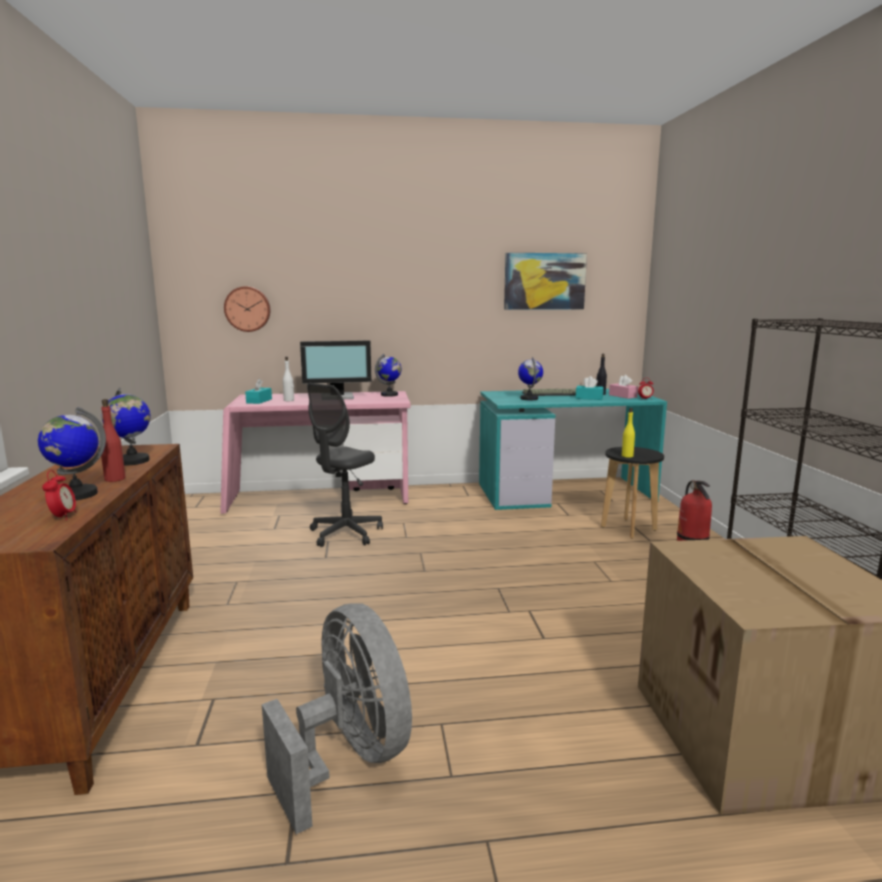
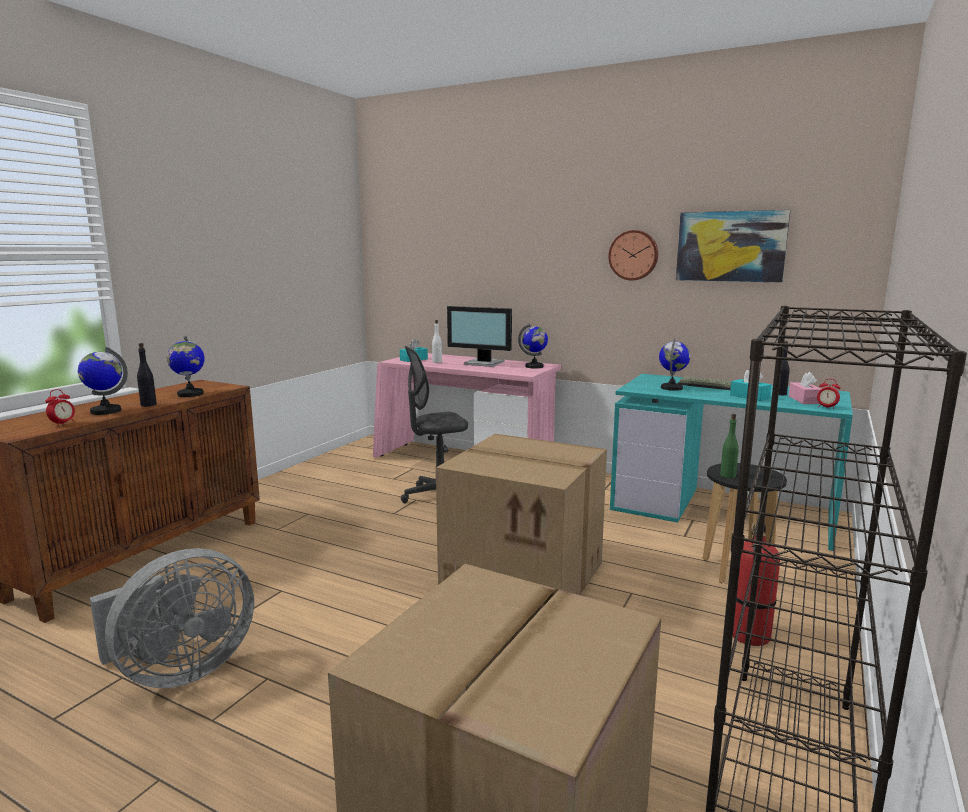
camera: 35 degrees right, 0 degrees up
(115, 479) = (148, 405): red bottle -> black bottle
(247, 309) = (427, 273): wall clock -> wall clock (633, 255)
(349, 757) = (180, 671): grey fan -> grey fan turned 45 degrees clockwise
(511, 572) = (526, 575): none -> cardboard box
(627, 456) = (727, 475): yellow bottle -> green bottle

